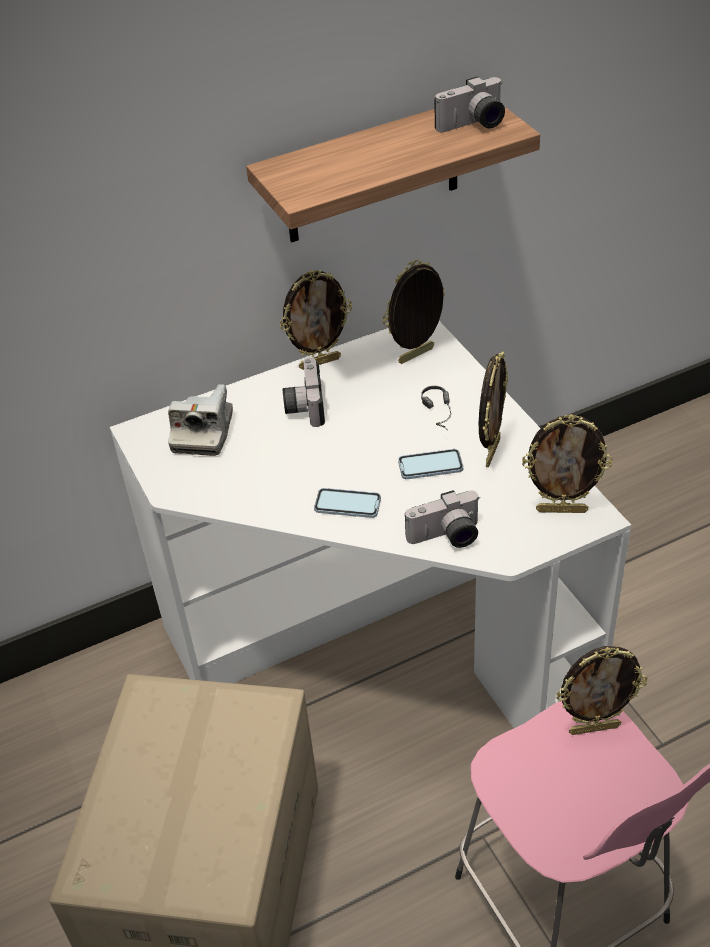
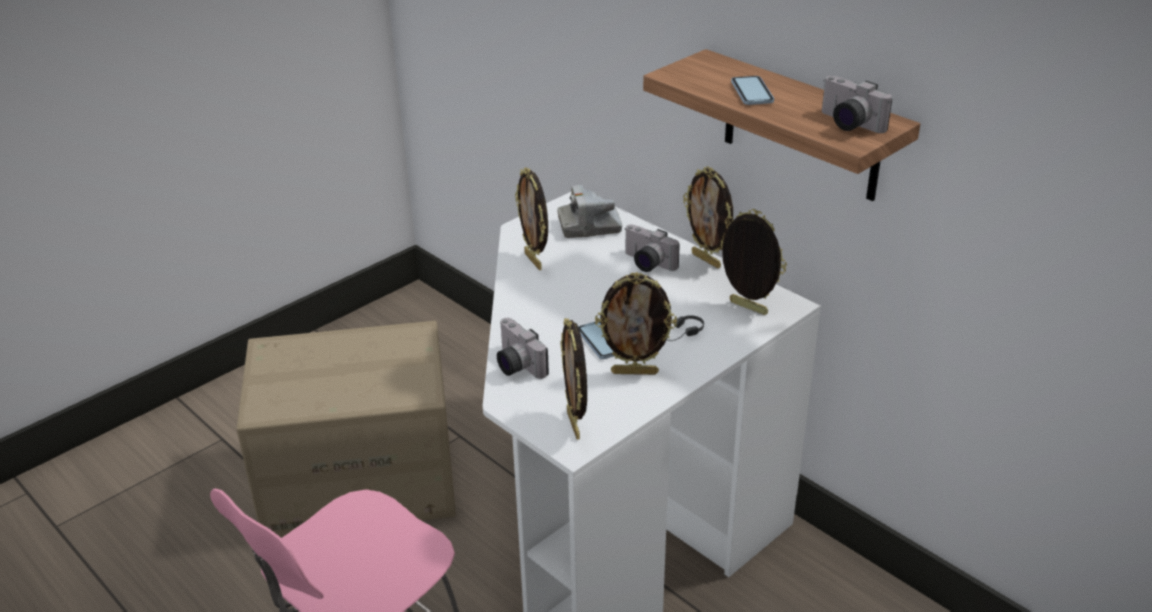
camera: 70 degrees right, 10 degrees down
(304, 405) = (646, 264): camera -> camera turned 120 degrees counterclockwise
(347, 504) = (535, 308): phone -> phone (752, 92)
(594, 728) = (415, 558): picture frame -> picture frame (534, 261)

